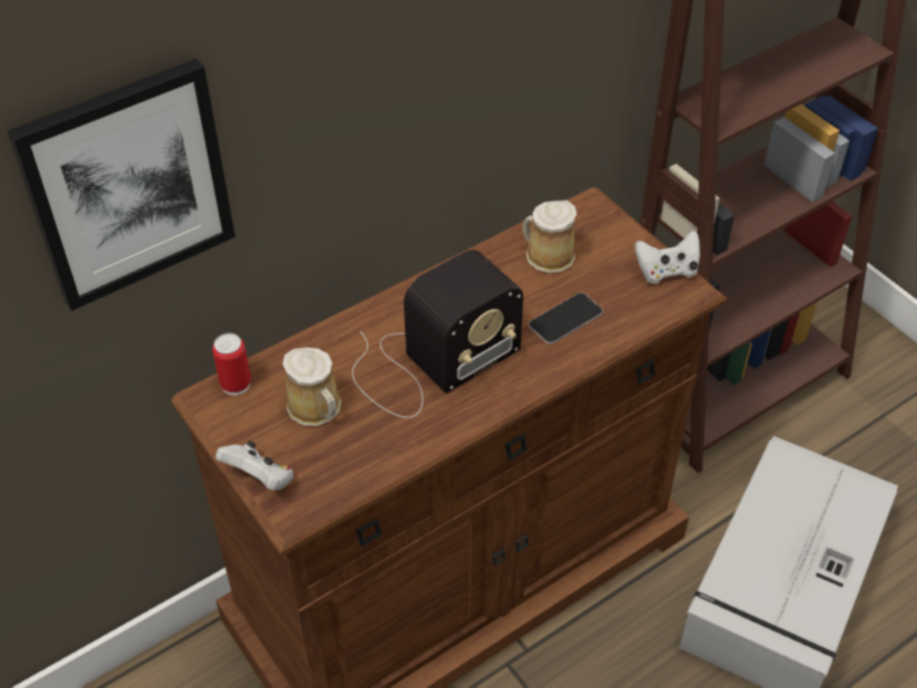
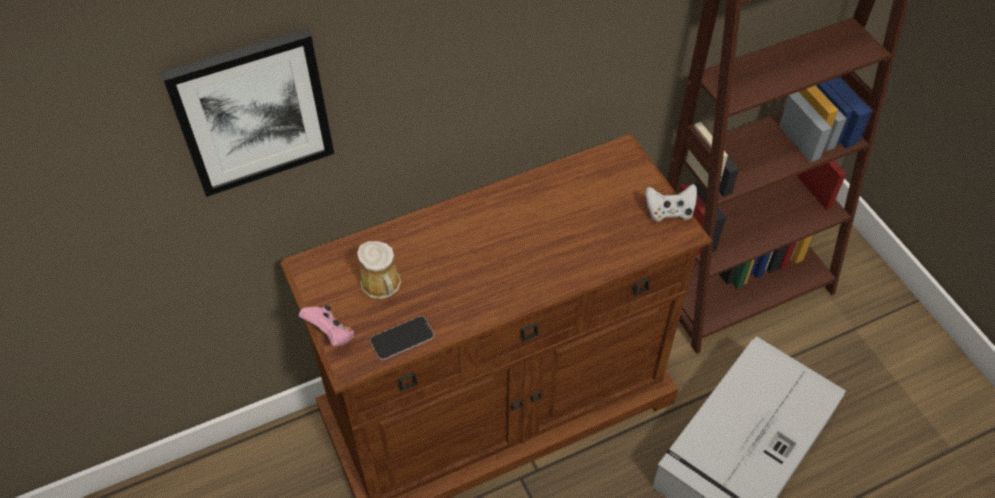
camera: 10 degrees right, 5 degrees up
(235, 384) = (328, 257): can -> none
(260, 479) = (330, 334): white game controller -> pink game controller
(429, 363) = (472, 262): radio -> none
(547, 255) = (580, 186): mug -> none
(565, 319) = (582, 240): phone -> phone (402, 338)

